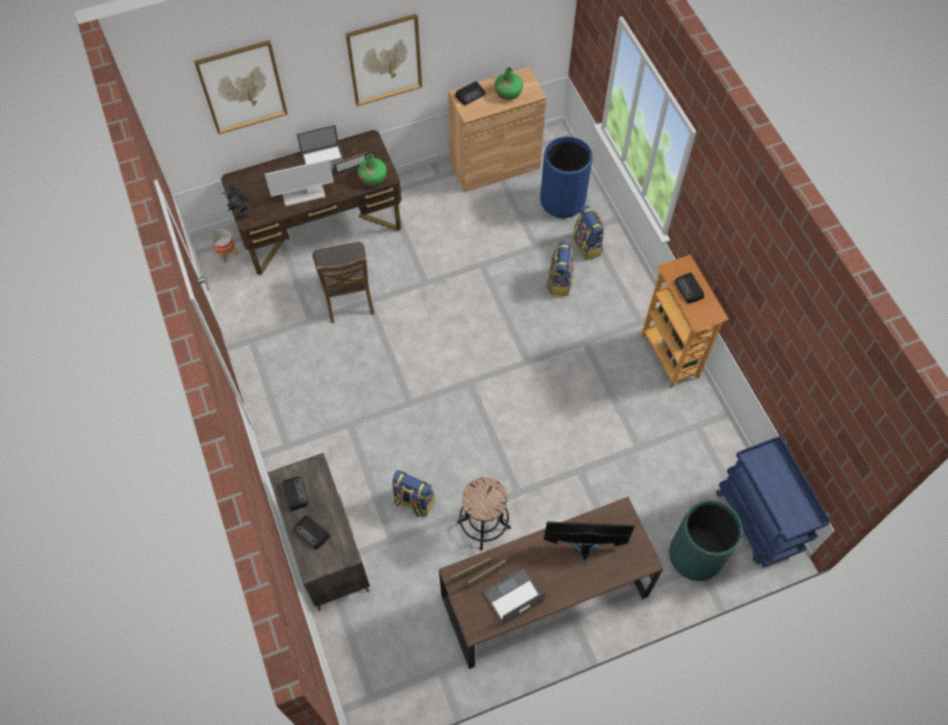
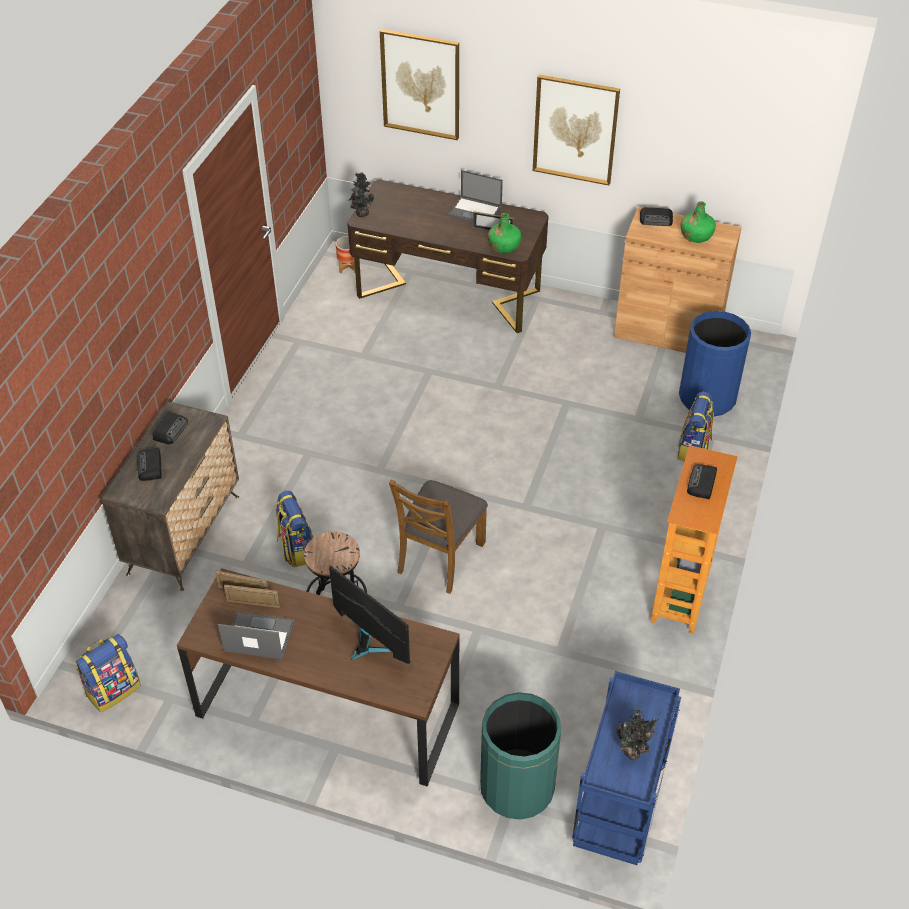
camera: 40 degrees right, 15 degrees down
(303, 194) = (428, 226): monitor -> none
(348, 296) = (415, 356): brown chair -> brown chair (440, 557)
(559, 281) = (630, 461): backpack -> backpack (113, 689)
(788, 494) = (633, 750): none -> potted plant

